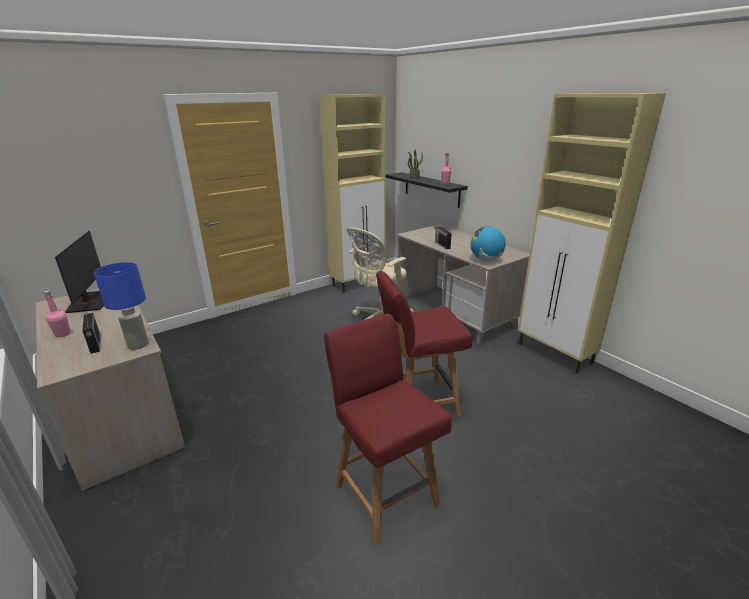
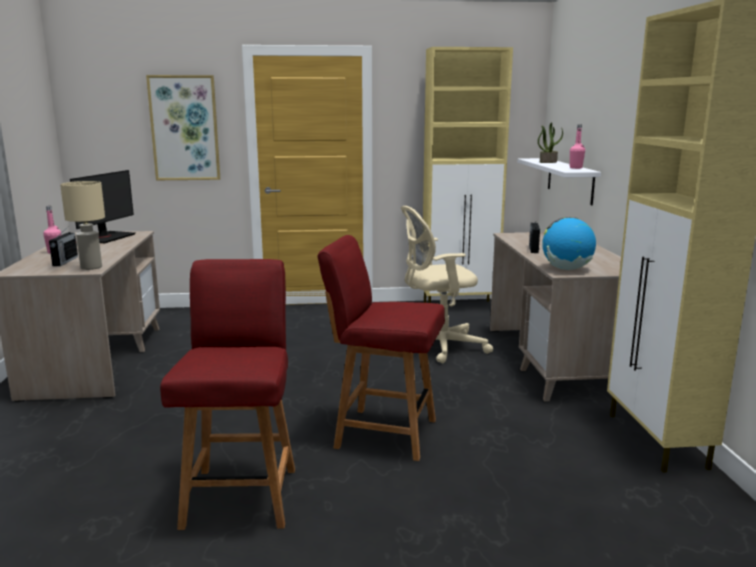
camera: 30 degrees right, 10 degrees down
(119, 178) = (184, 128): none -> picture
(138, 345) = (91, 267): blue table lamp -> beige table lamp
(431, 189) = (570, 180): black shelf -> white shelf

